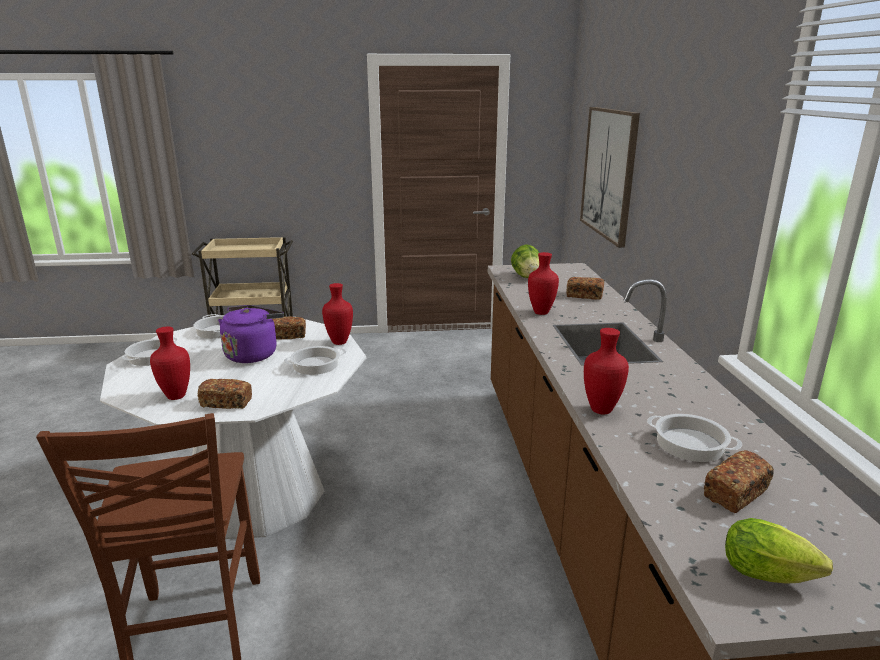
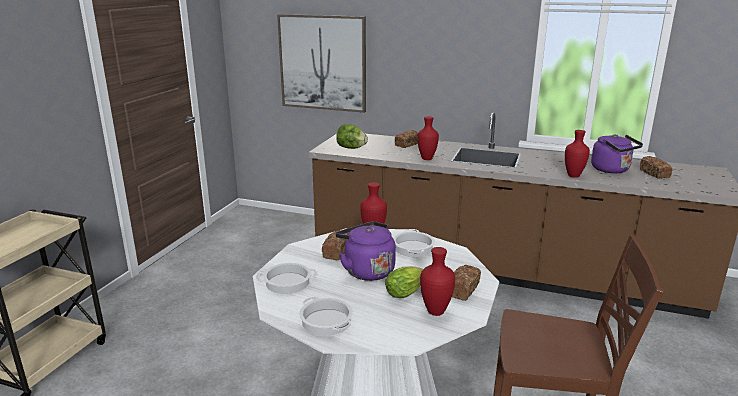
camera: 65 degrees left, 0 degrees up
(689, 444) = (612, 170): cooking pot -> purple kettle
(772, 576) = (710, 183): lettuce -> lettuce (406, 292)

